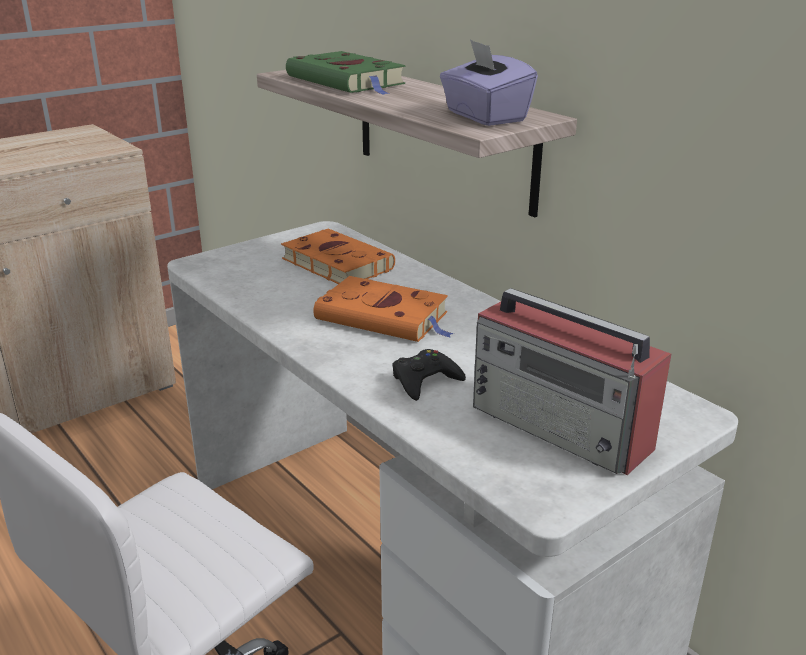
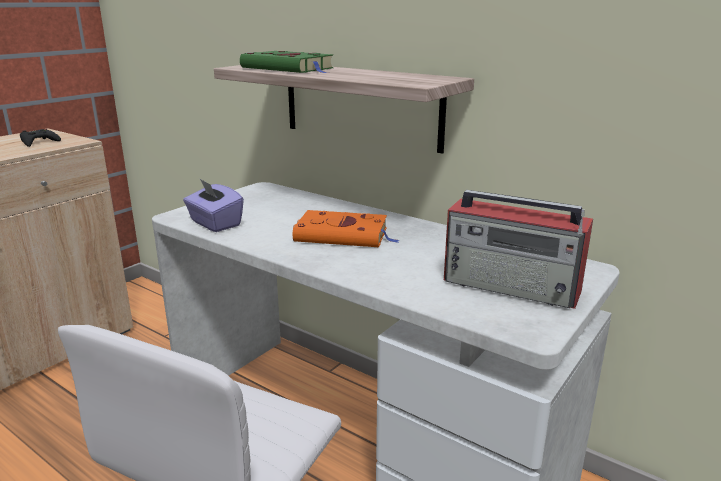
camera: 15 degrees left, 5 degrees down
(334, 263) = (284, 206): orange book -> none
(425, 380) = (399, 270): black game controller -> black game controller (39, 142)
(484, 117) = (413, 79): purple tissue box -> purple tissue box (214, 223)

